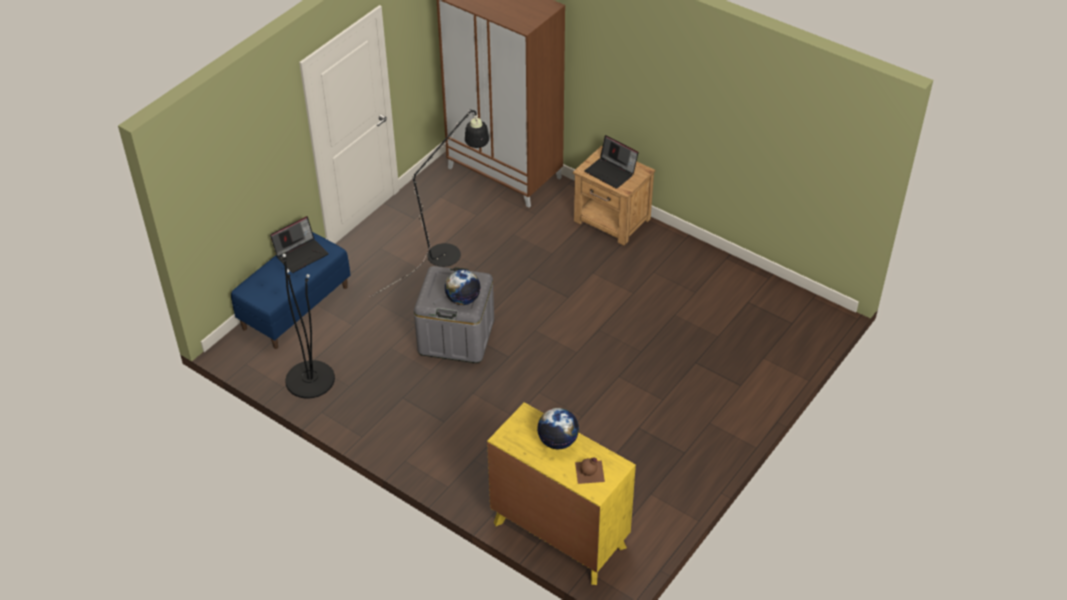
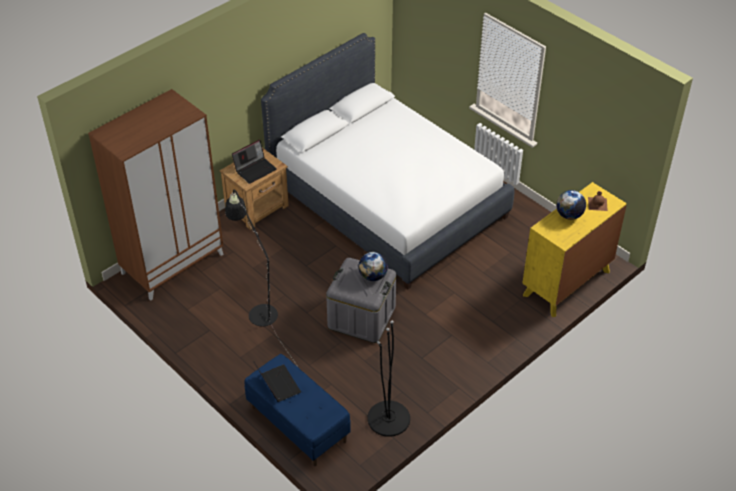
camera: 80 degrees left, 0 degrees up
(662, 332) = (387, 200): none -> white bed

